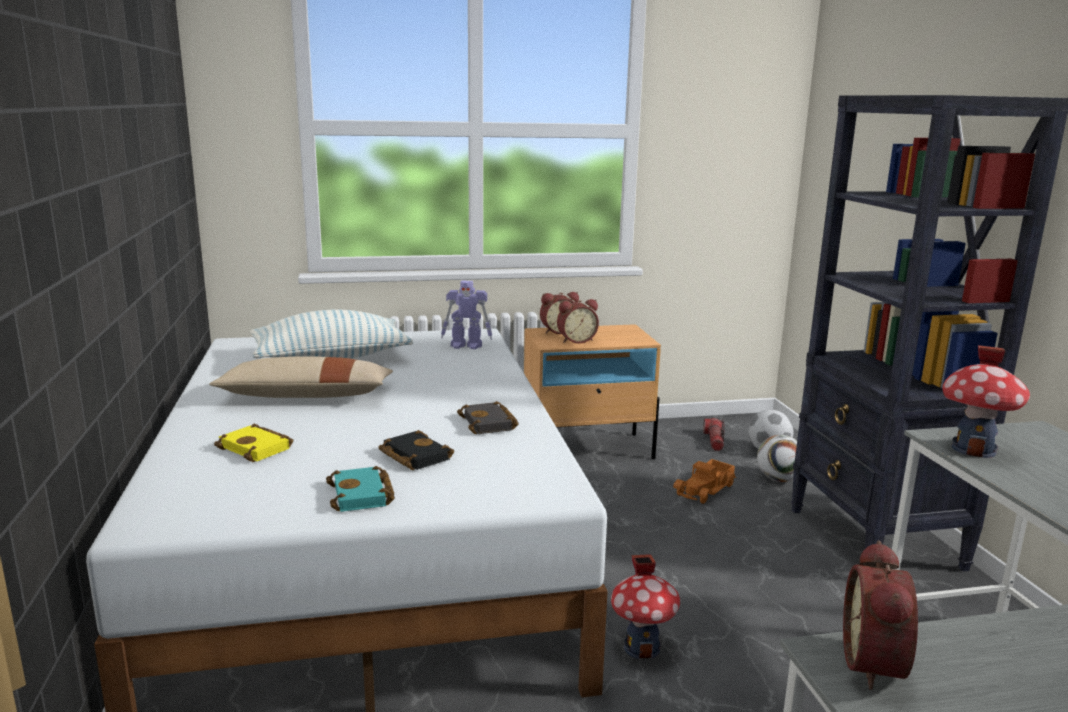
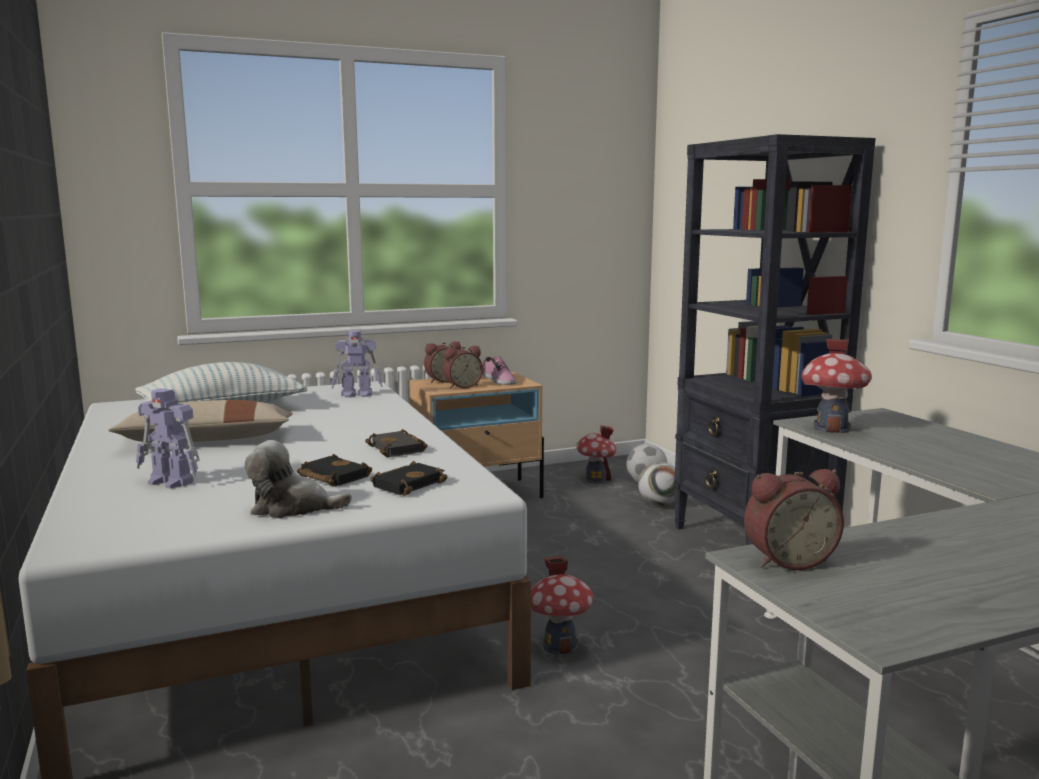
camera: 10 degrees left, 5 degrees down
(258, 448) = (172, 482): yellow book -> toy robot
(363, 495) = (292, 508): turquoise book -> plush toy
(488, 473) = (408, 483): none -> black book
(615, 335) = (498, 380): none -> shoe
(706, 489) = (595, 518): toy truck -> none
(714, 441) = (595, 479): flashlight -> toy house
(878, 665) = (787, 560): alarm clock -> alarm clock turned 105 degrees counterclockwise

